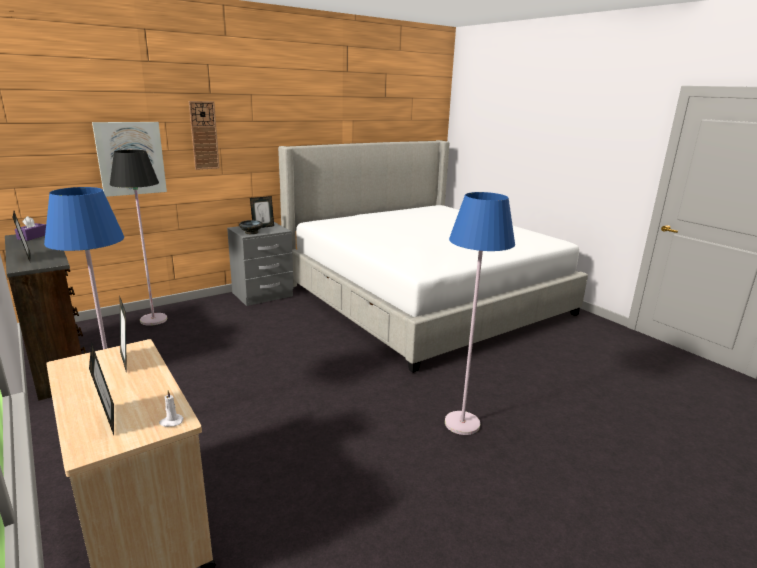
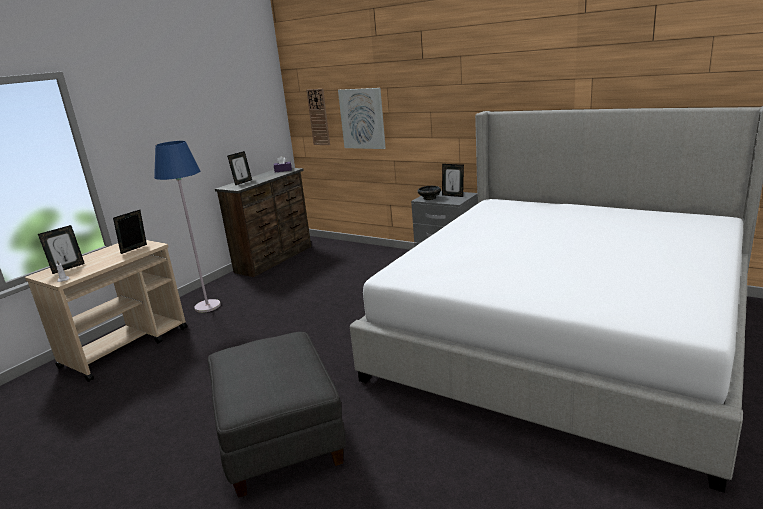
camera: 70 degrees right, 0 degrees up
(153, 320) = (356, 253): black floor lamp -> none
(204, 135) = (415, 99): wall clock -> wall clock (318, 117)
(462, 424) = (279, 437): blue floor lamp -> grey ottoman

